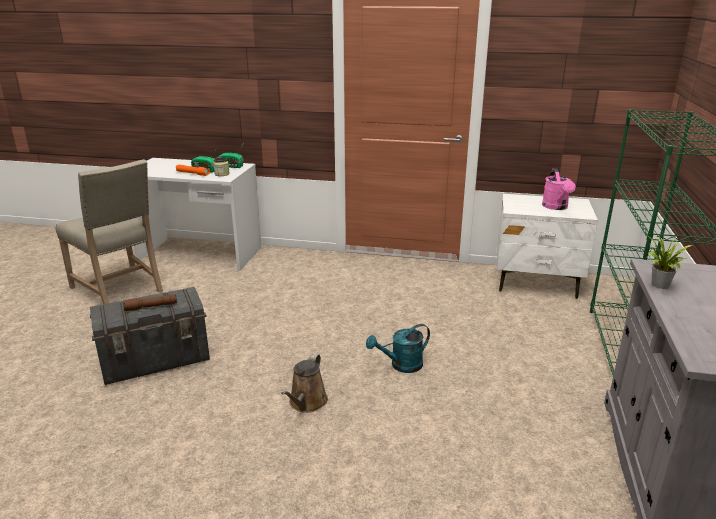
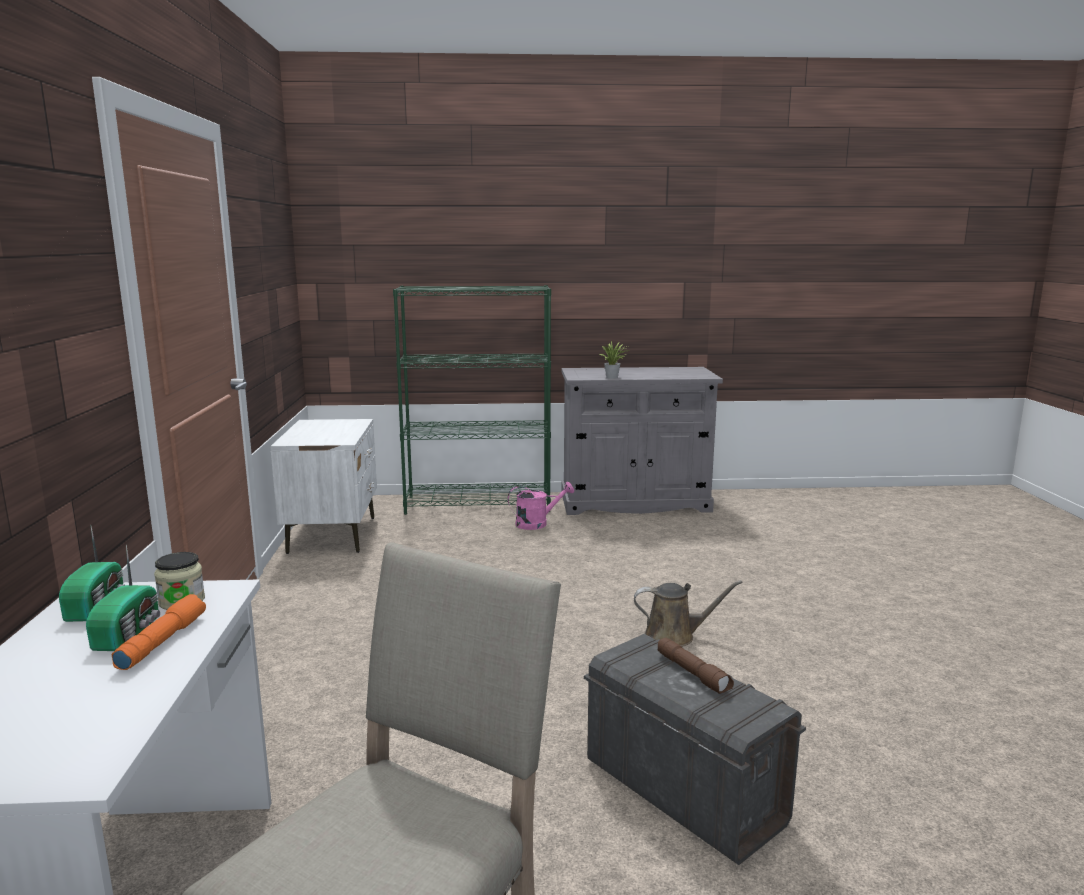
camera: 105 degrees left, 10 degrees down
(401, 366) = (564, 593): turquoise watering can -> none
(556, 207) = (332, 428): pink watering can -> pink watering can (537, 524)

